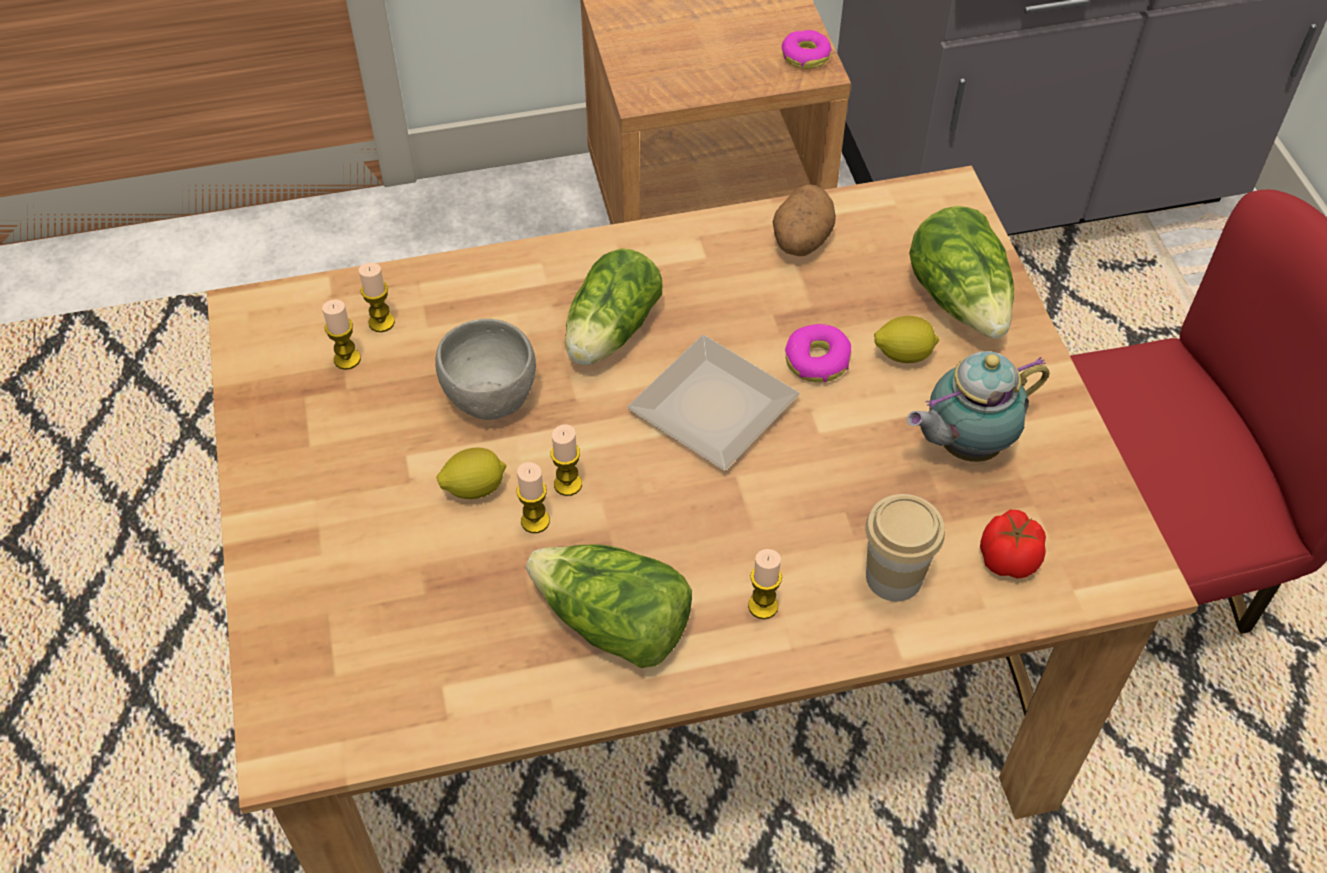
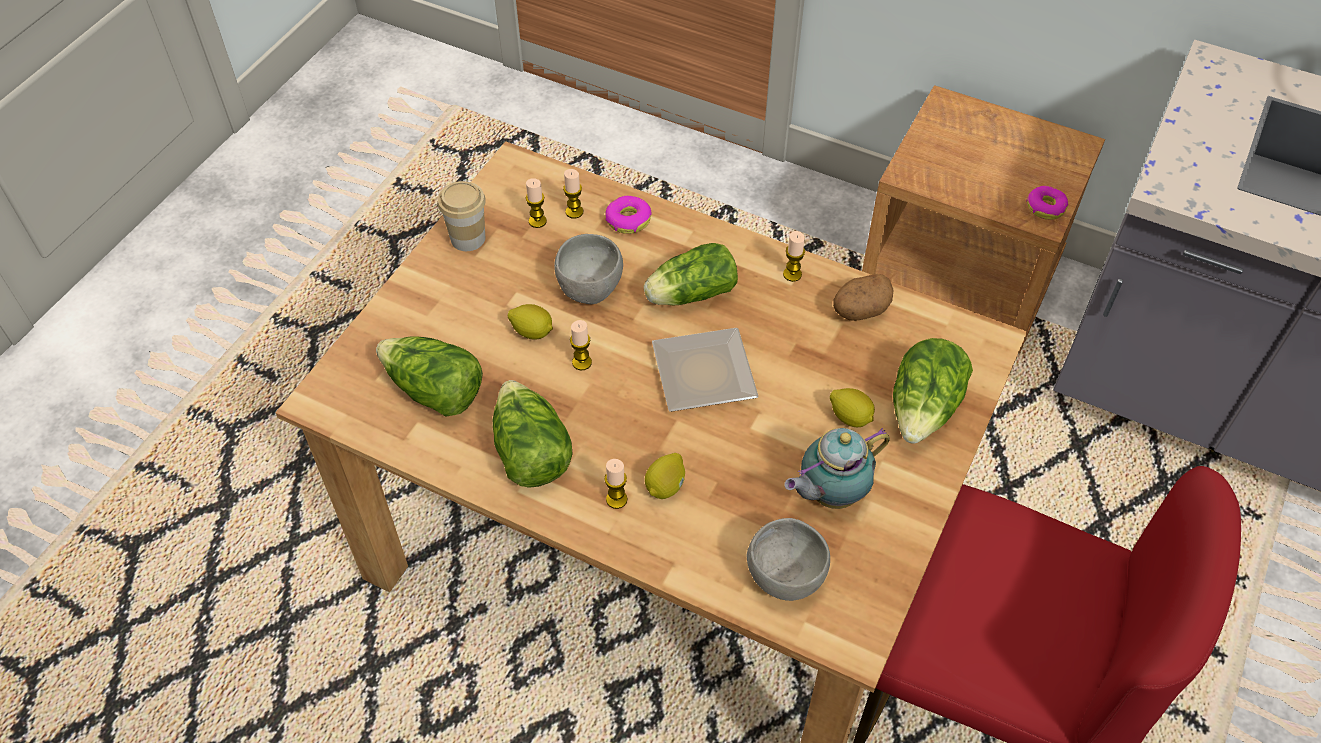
camera: 40 degrees right, 0 degrees up
(425, 635) = (434, 391): none -> lettuce
(535, 521) = (545, 370): candle -> candle (792, 274)
(799, 554) = (665, 486): none -> lemon
(816, 361) = (793, 387): donut -> donut (628, 220)
(894, 577) = (705, 537): cup -> cup (468, 238)
(964, 445) = (830, 494): teapot -> teapot turned 45 degrees counterclockwise
(1008, 557) = (785, 575): tomato -> grey bowl

